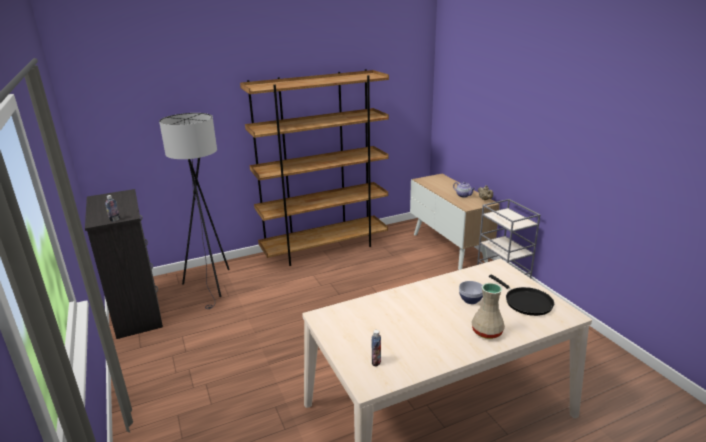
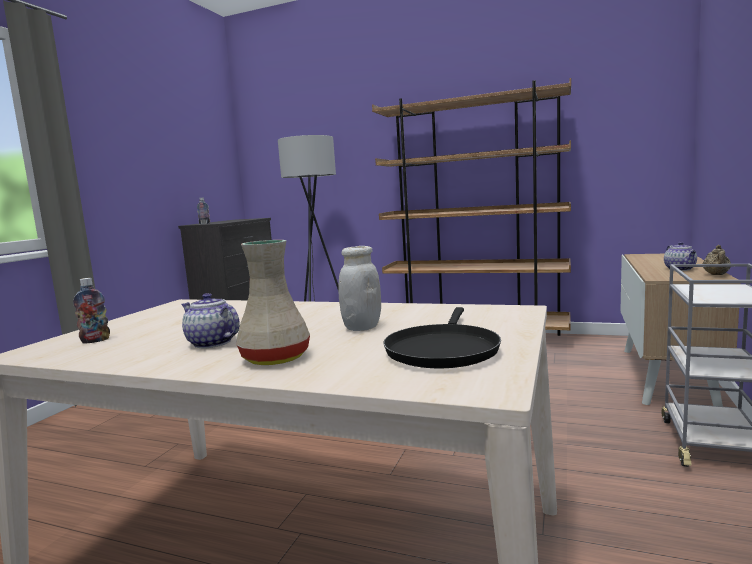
camera: 45 degrees right, 15 degrees down
(438, 336) = (211, 343): none -> teapot
(470, 300) = (362, 327): bowl -> white jar

